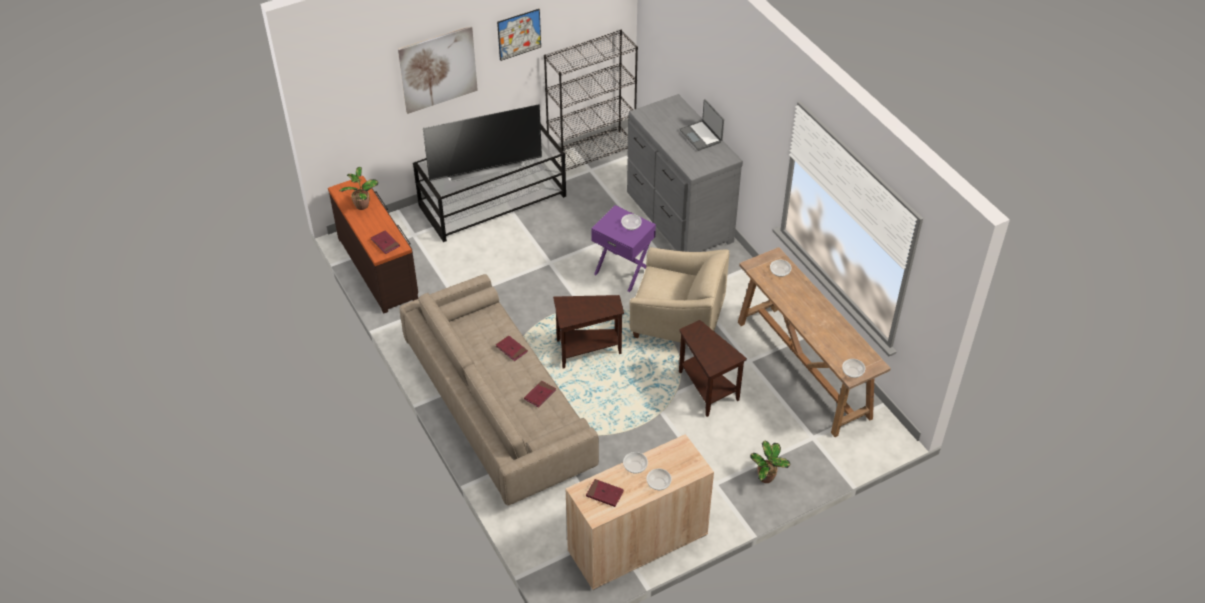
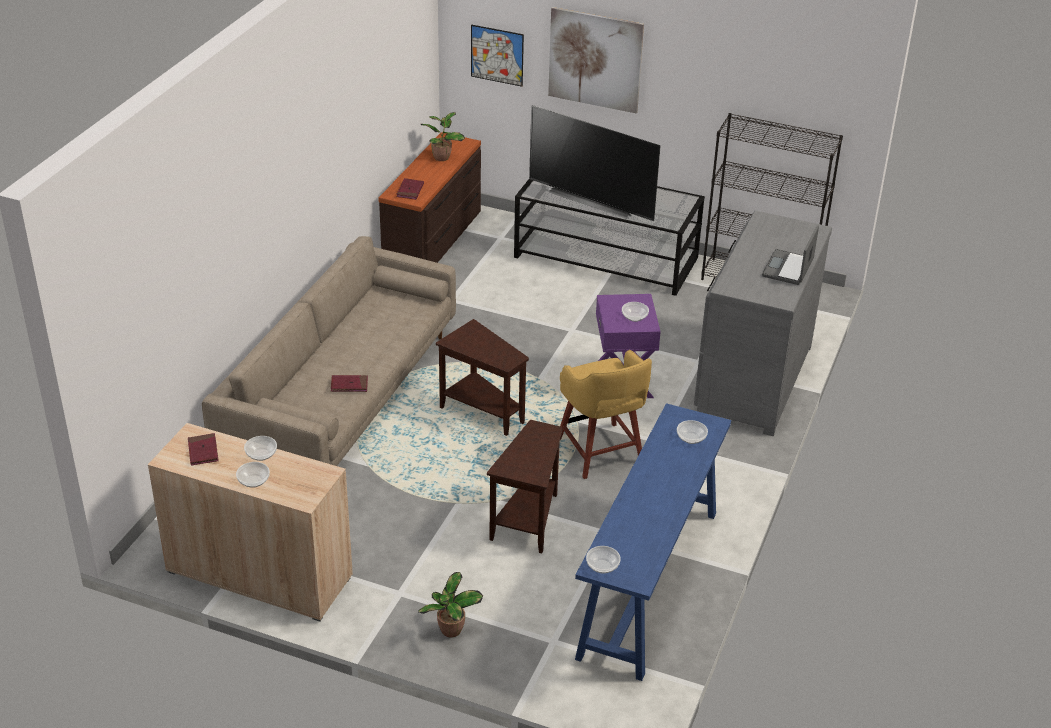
camera: 50 degrees right, 10 degrees down
(511, 349) = (389, 339): red book -> none
(519, 34) = (703, 68): picture -> picture (497, 55)
(677, 322) = (600, 453): beige armchair -> yellow stool
(803, 370) = (649, 583): brown console table -> blue console table

